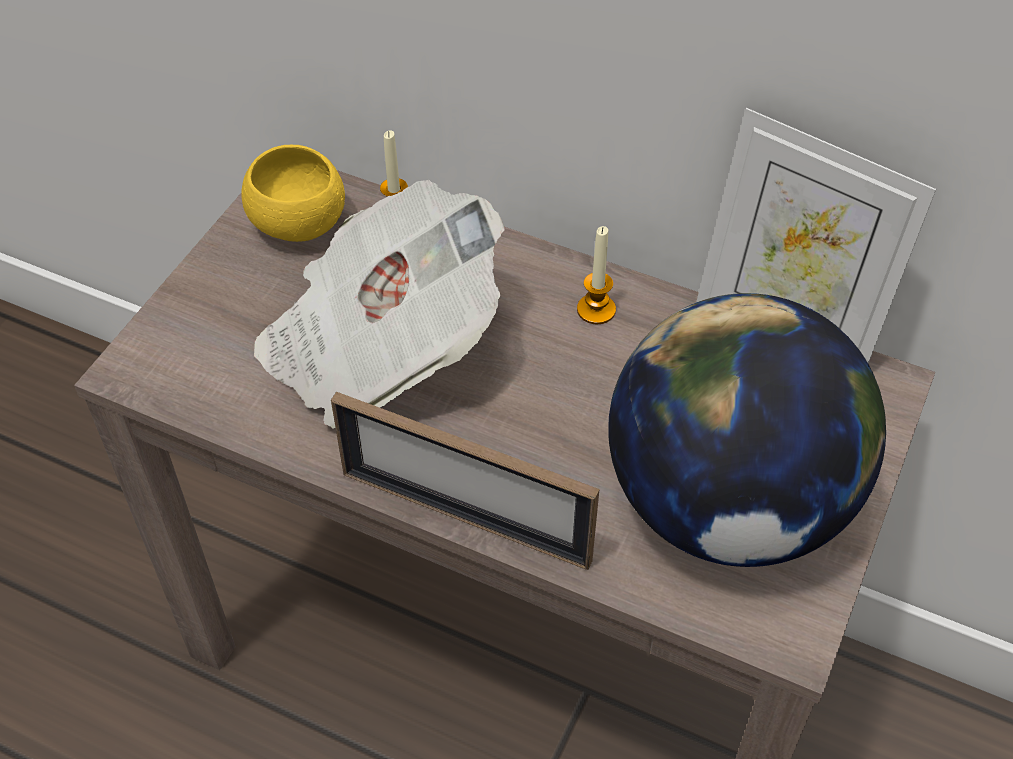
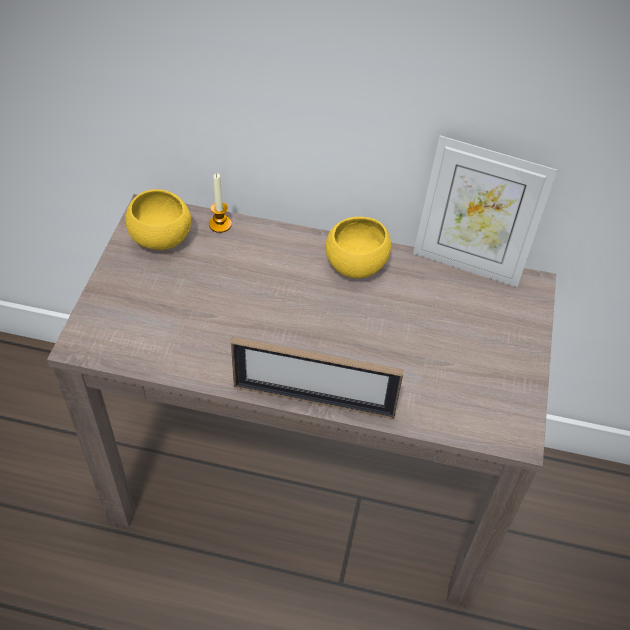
camera: 15 degrees left, 0 degrees up
(380, 345) = (233, 305): newspaper -> none
(596, 310) = (356, 265): candle -> yellow bowl
(727, 504) = (462, 368): globe -> none

